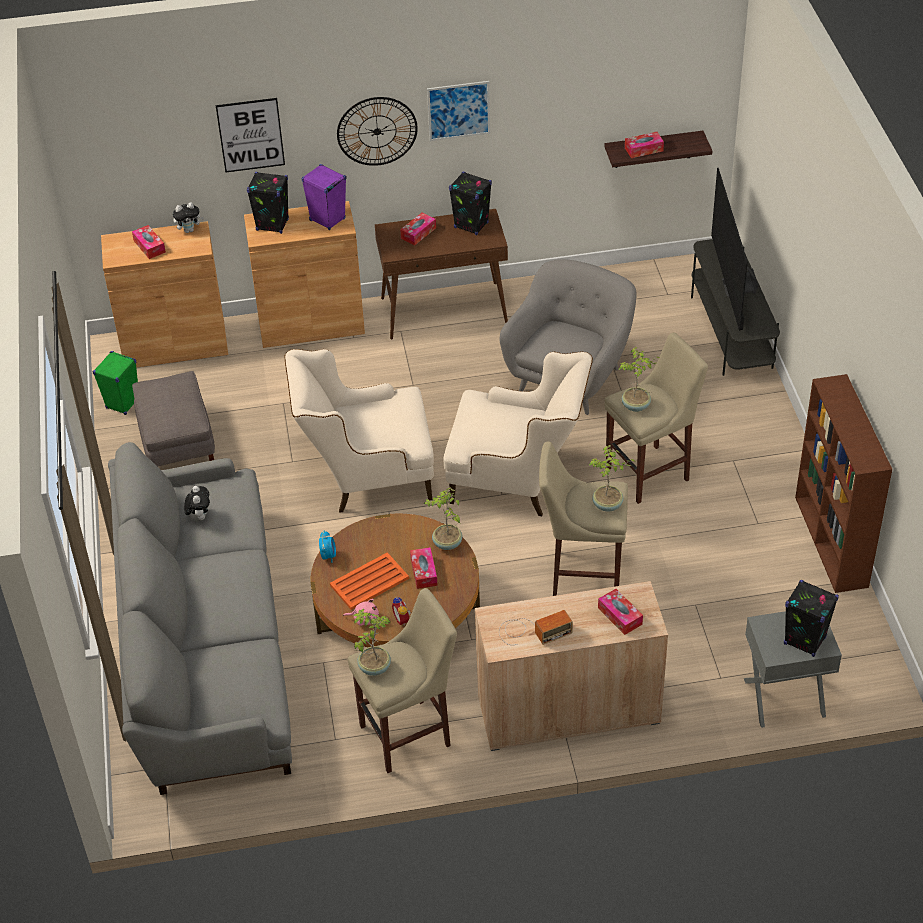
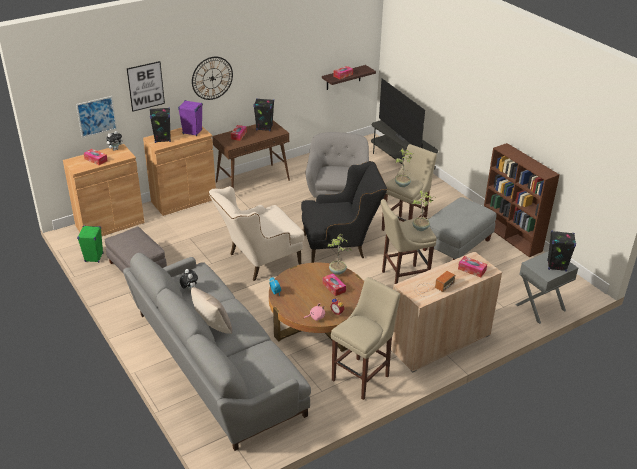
camera: 25 degrees left, 10 degrees down
(198, 592) = (212, 326): none -> beige pillow
(370, 581) = (307, 299): orange tray -> none
(373, 667) = (351, 331): potted plant -> none
(458, 110) = (253, 62): picture -> picture (96, 116)
(517, 480) = (340, 245): beige armchair -> black armchair
(718, 533) = (456, 245): none -> grey ottoman

